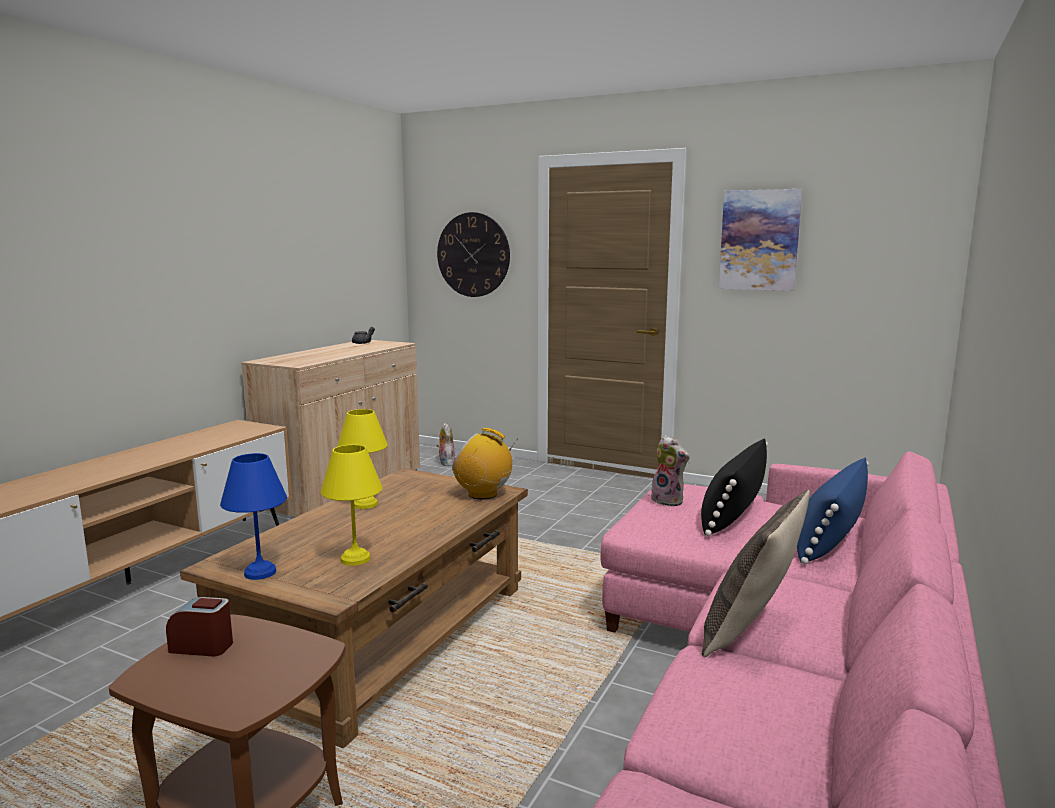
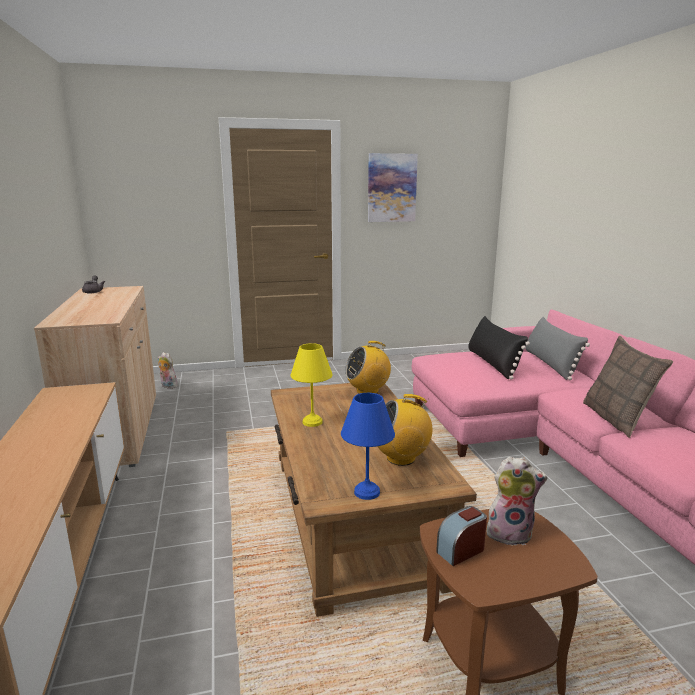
camera: 40 degrees left, 5 degrees up
(355, 559) = (401, 458): yellow table lamp -> radio
(473, 255) = (159, 202): wall clock -> none
(669, 501) = (451, 366): plush toy -> plush toy (510, 533)
(829, 538) = (550, 364): blue pillow -> grey pillow

